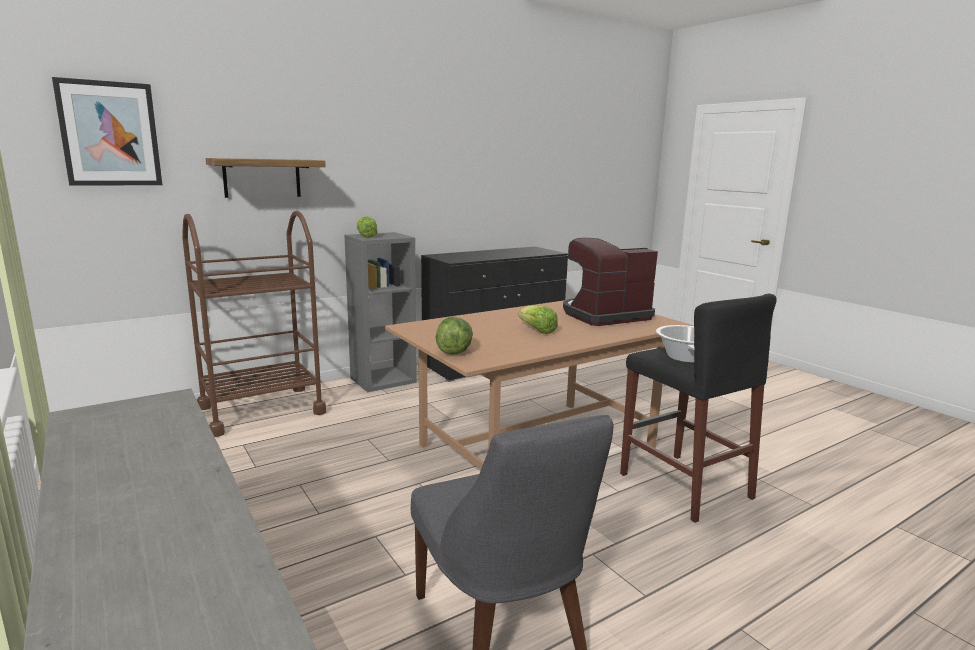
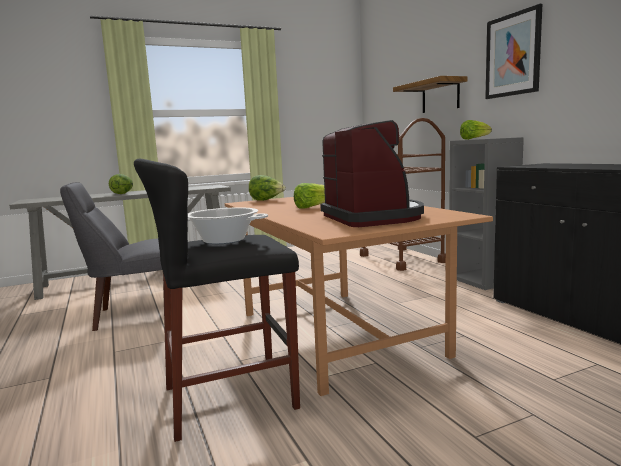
camera: 100 degrees right, 5 degrees down
(110, 134) = (388, 82): picture -> picture (513, 55)
(165, 520) = (123, 193): none -> lettuce

